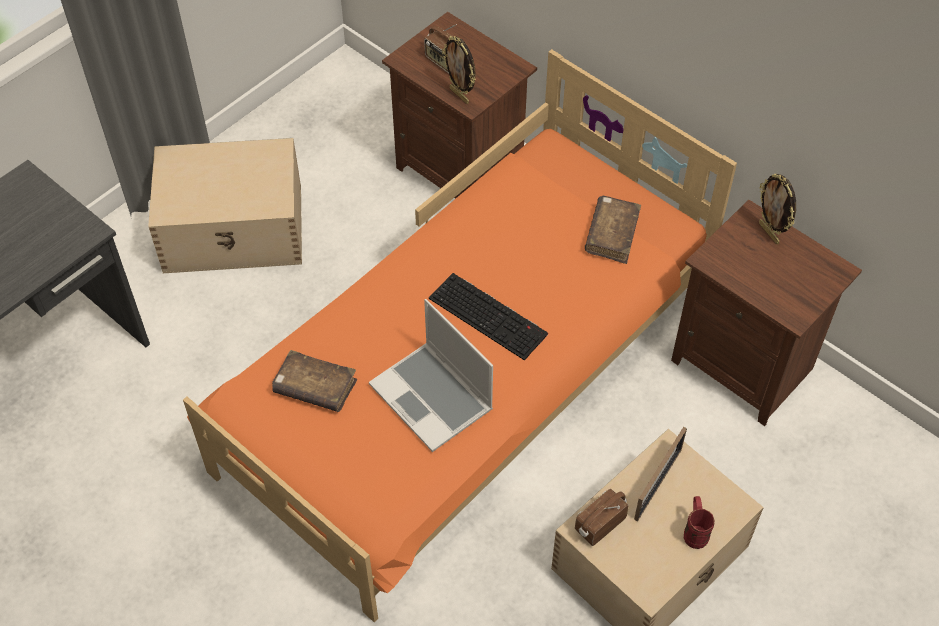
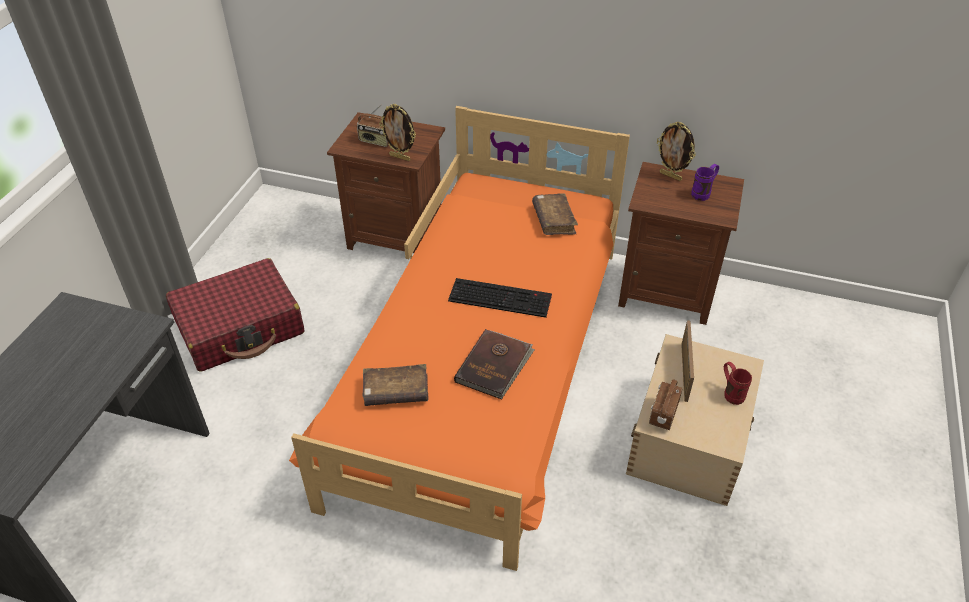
camera: 25 degrees left, 10 degrees down
(235, 229) = (240, 327): beige storage box -> red suitcase
(433, 398) = (494, 366): laptop -> brown book
(793, 272) = (703, 193): none -> purple mug

